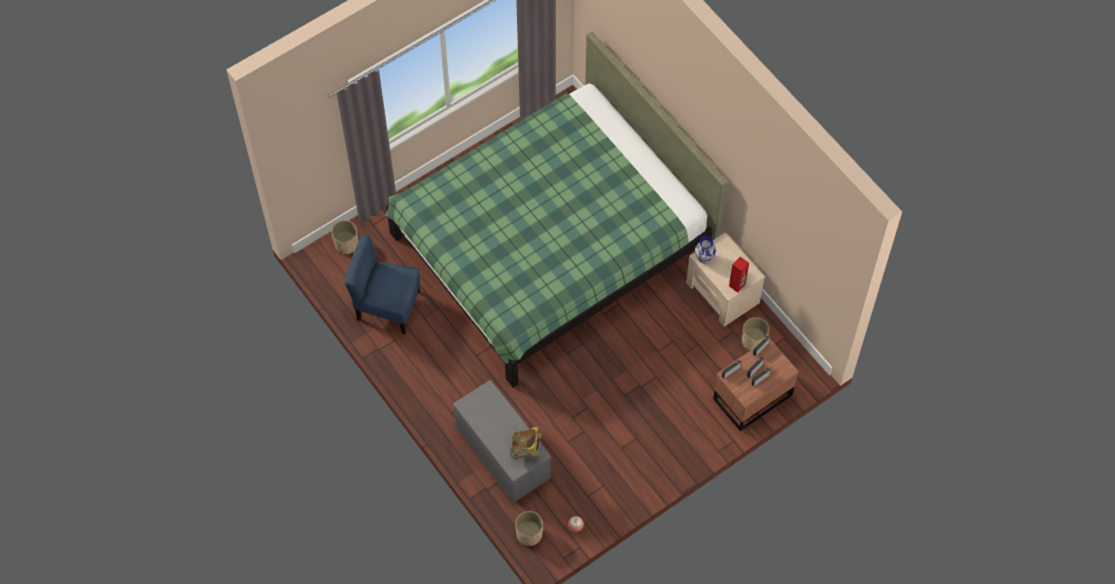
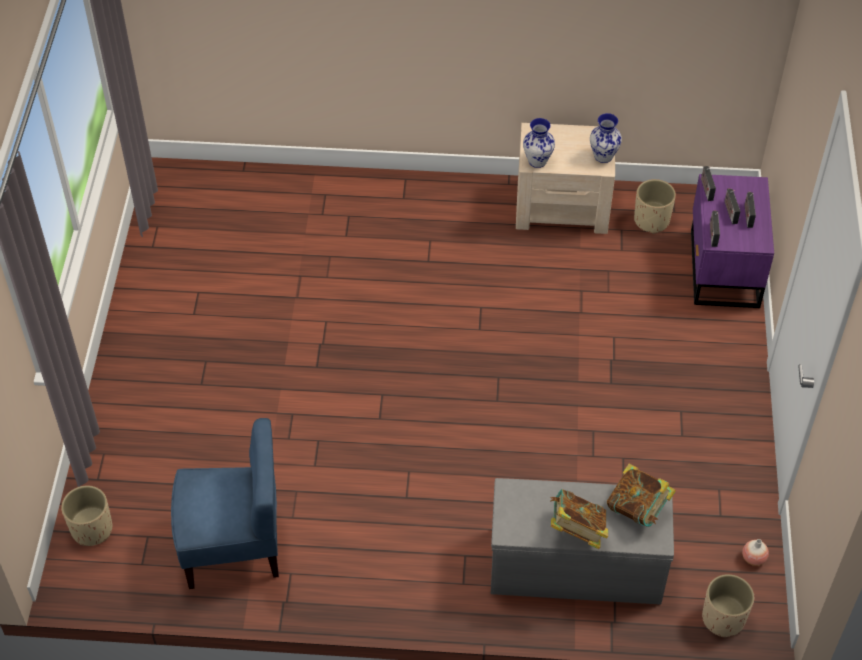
camera: 50 degrees left, 10 degrees down
(387, 306) = (234, 547): blue chair -> blue chair turned 150 degrees counterclockwise
(491, 432) = (577, 530): none -> book
(550, 244) = (330, 316): green bed -> none
(737, 285) = (603, 156): red speaker -> vase
(750, 396) = (722, 269): brown nightstand -> purple nightstand

